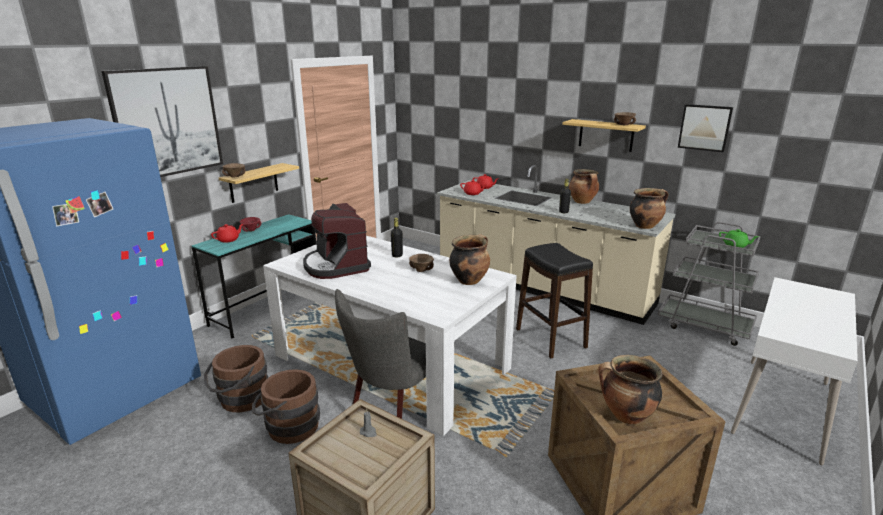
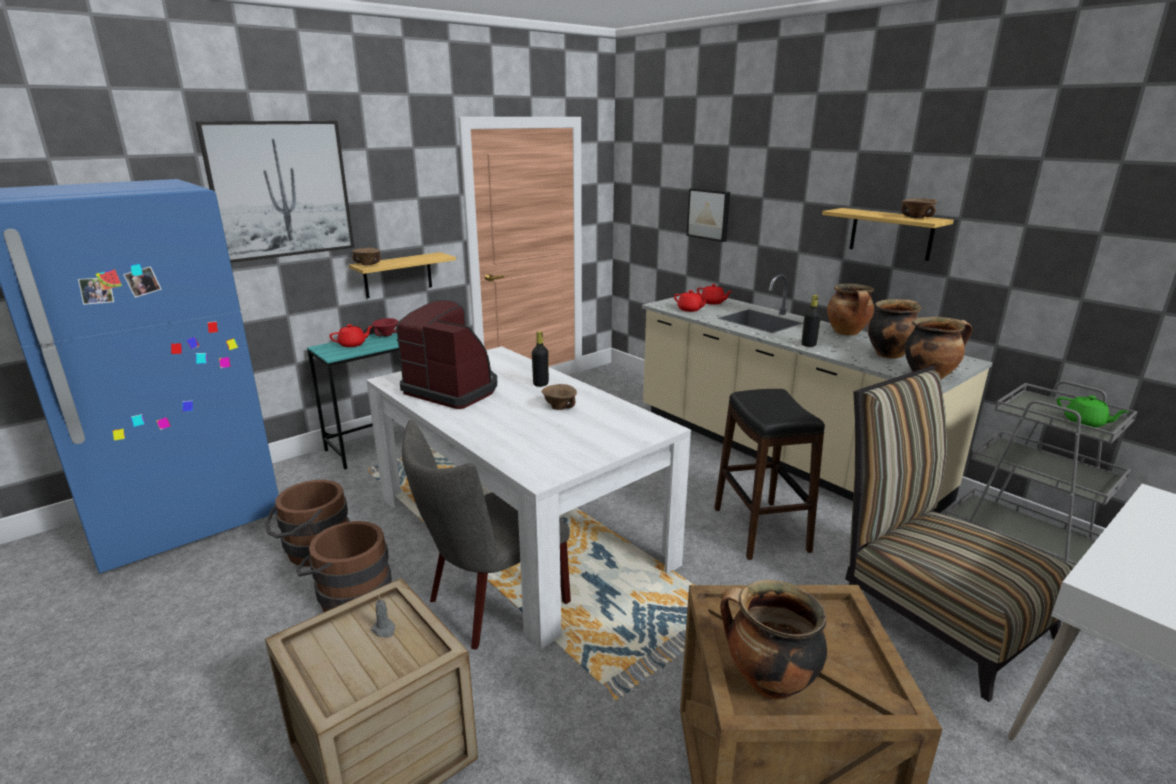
camera: 15 degrees right, 0 degrees up
(336, 266) = (453, 390): coffee machine -> coffee machine turned 135 degrees clockwise
(469, 280) = (617, 429): cooking pot -> cooking pot (889, 354)
(668, 371) = (933, 611): none -> chair
(705, 127) = (1052, 225): picture -> picture (709, 214)

